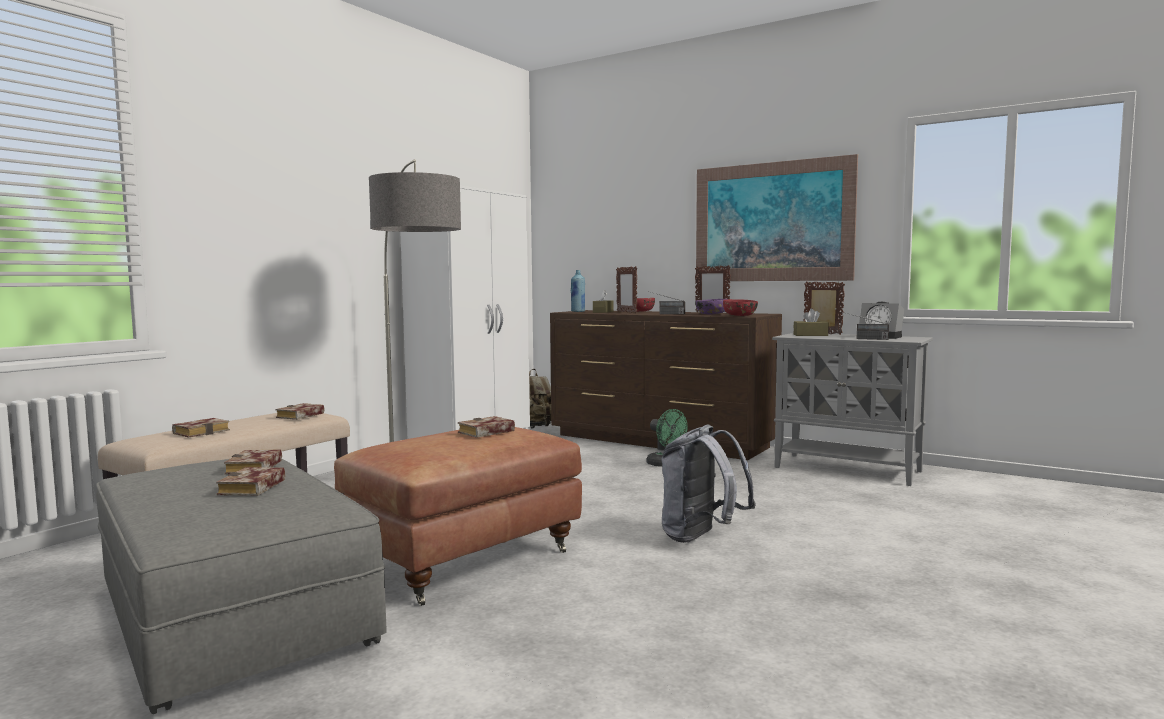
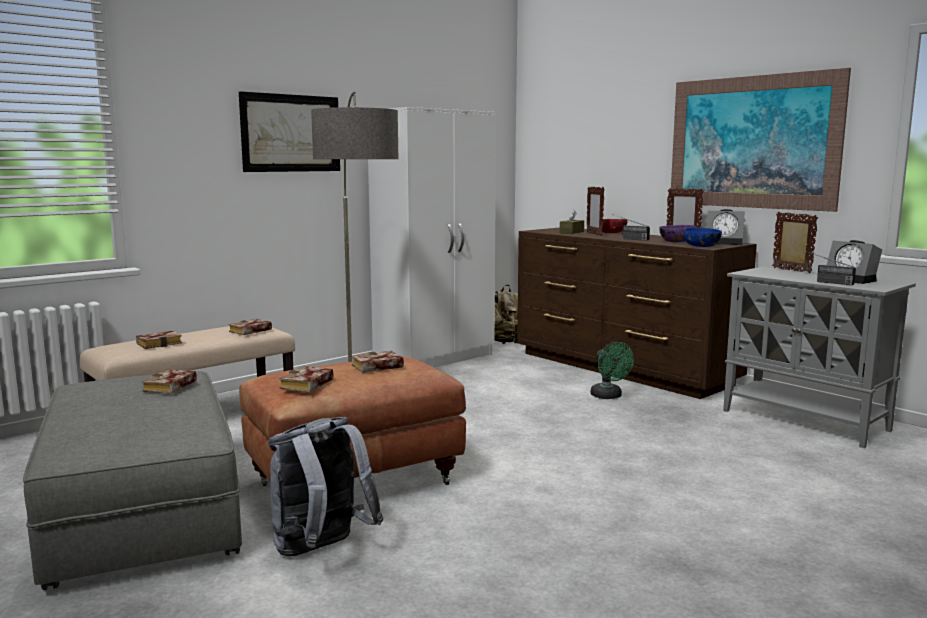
camera: 15 degrees right, 5 degrees up
(252, 489) = (152, 409): book -> book (307, 385)
(325, 208) = (291, 133): none -> picture
(578, 311) = (548, 230): blue bottle -> none
(701, 538) = (589, 484): grey backpack -> grey backpack (321, 550)
(740, 315) = (701, 246): red bowl -> blue bowl
(755, 313) = (725, 243): none -> alarm clock
(810, 335) = (774, 272): brown tissue box -> none

